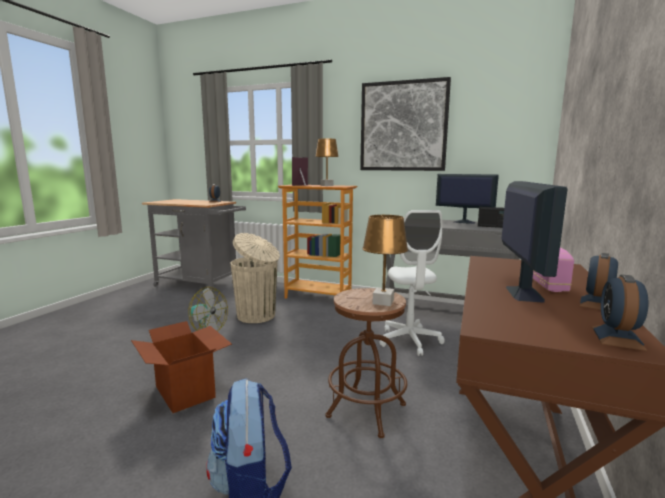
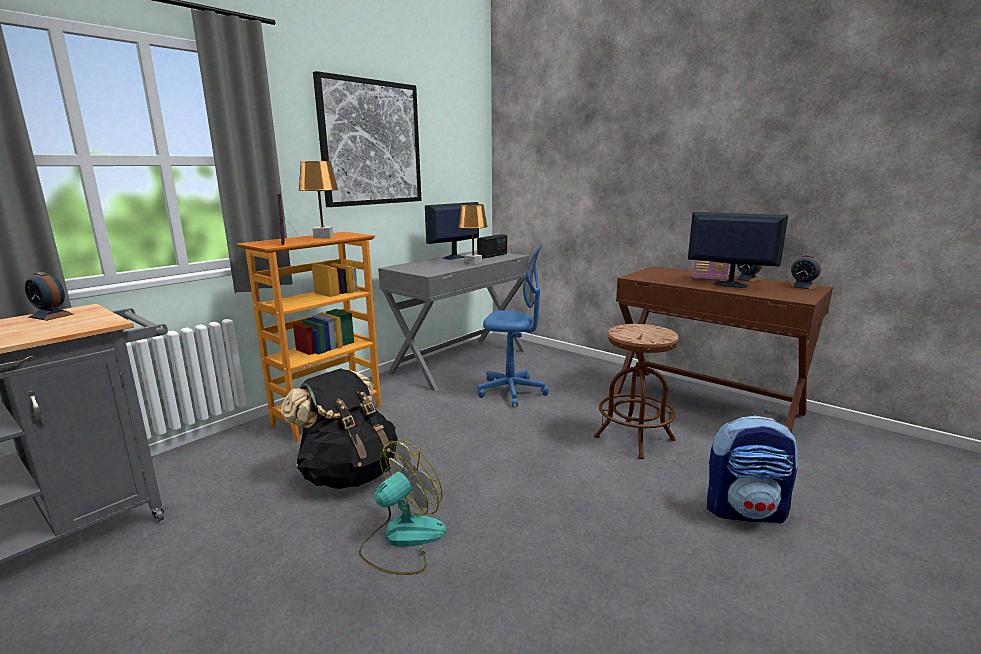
camera: 70 degrees left, 5 degrees up
(186, 391) = (566, 552): cardboard box -> none
(257, 316) = (349, 473): beige trash can -> black backpack
(383, 302) = (654, 330): brown table lamp -> brown table lamp (473, 263)
(409, 340) = (511, 391): white office chair -> blue office chair

